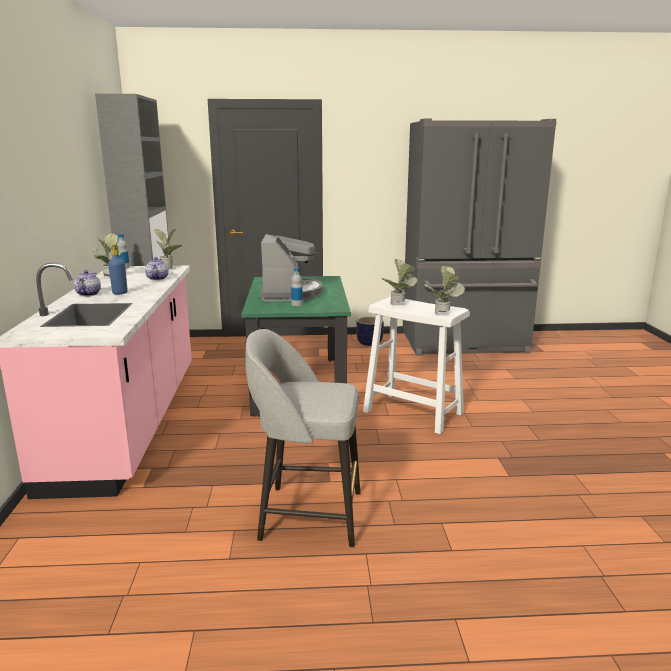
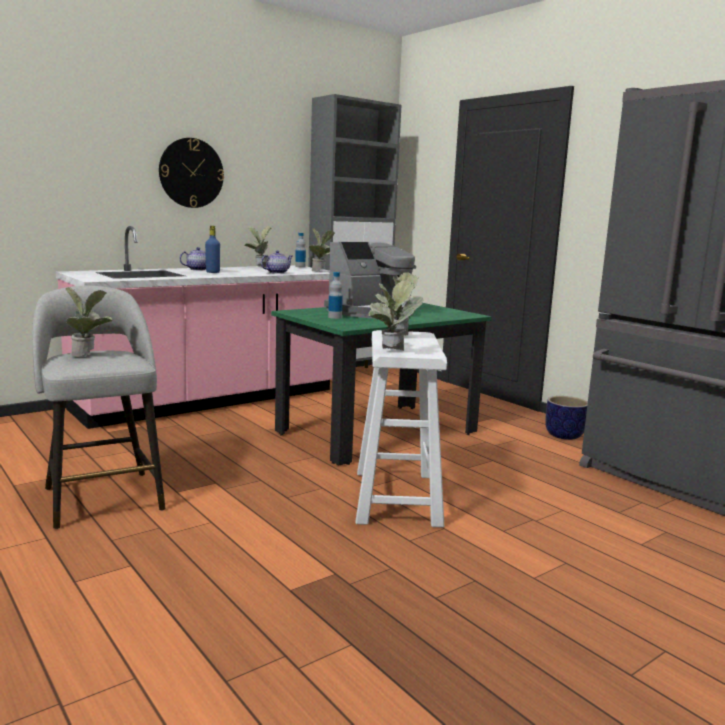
camera: 55 degrees right, 5 degrees down
(48, 188) = (191, 173): none -> wall clock
(298, 395) = (89, 355): none -> potted plant

